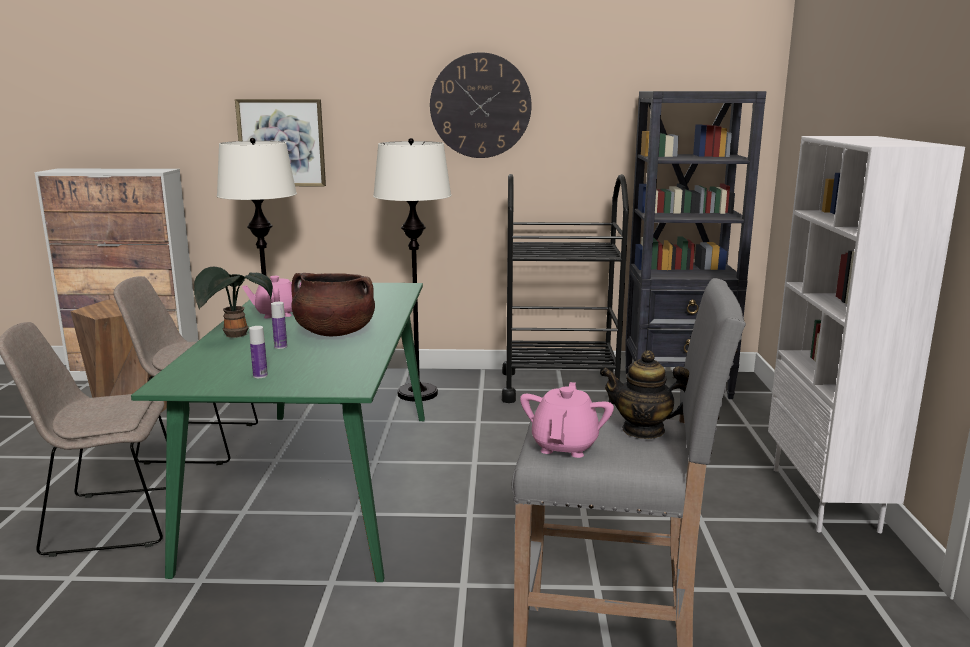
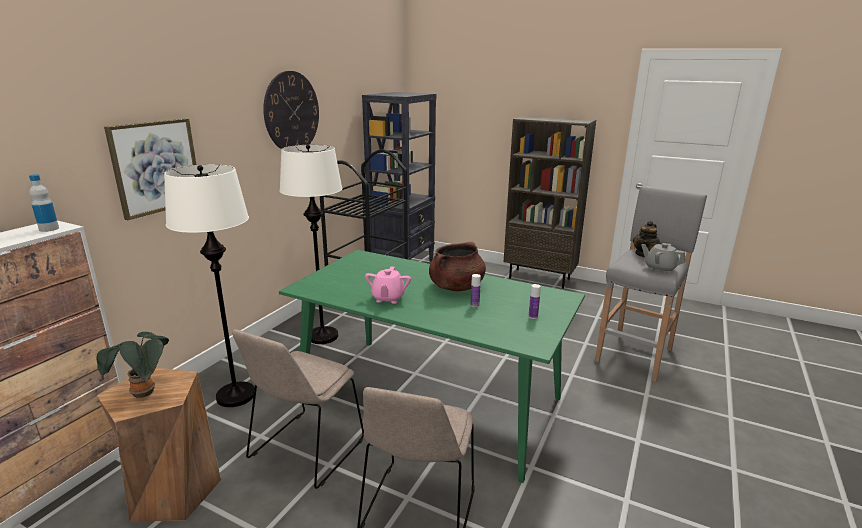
camera: 65 degrees left, 5 degrees up
(151, 170) = (49, 229): none -> bottle
(234, 336) = (435, 317): potted plant -> potted plant (144, 394)
(565, 446) = (660, 269): pink teapot -> grey teapot
(826, 499) = (540, 278): white bookcase -> brown bookcase

